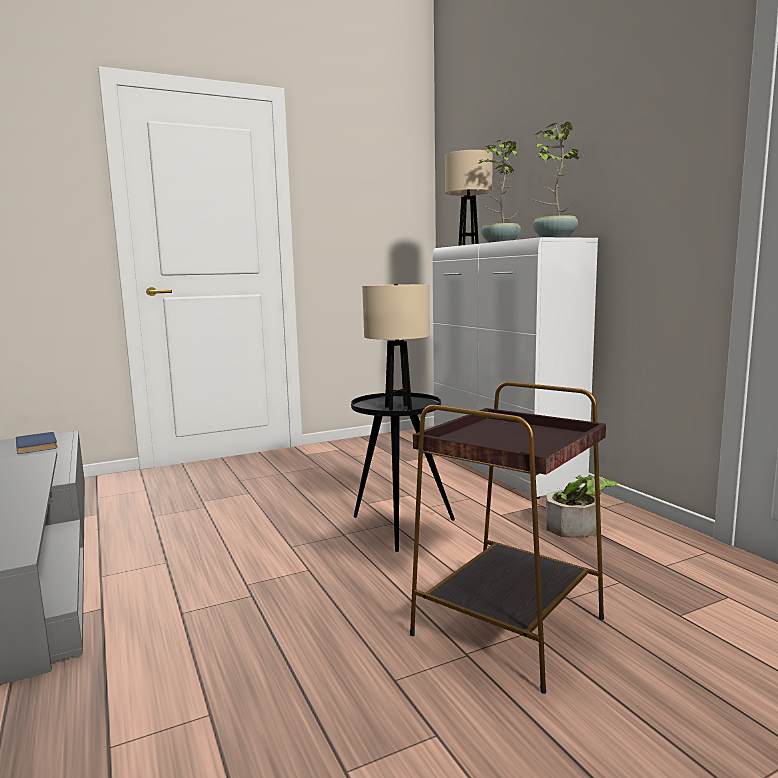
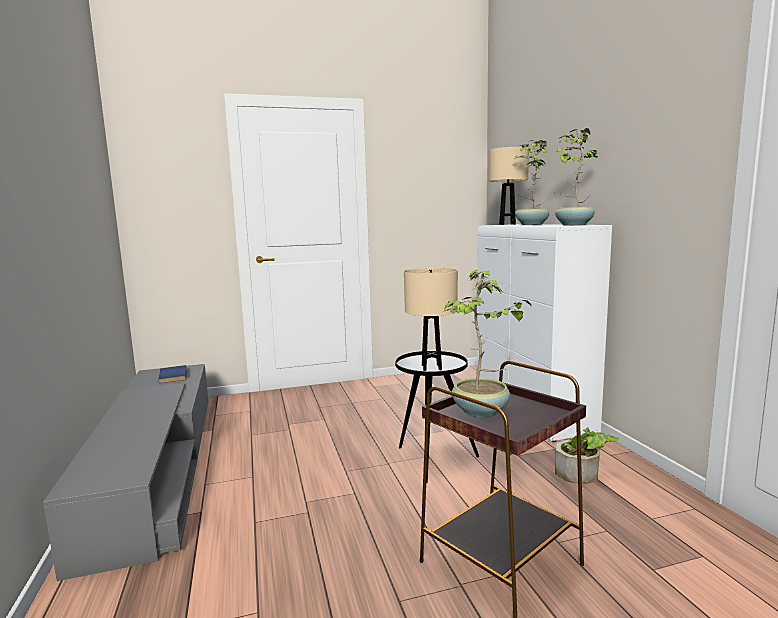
camera: 10 degrees right, 0 degrees up
(484, 438) = (481, 412): none -> potted plant

